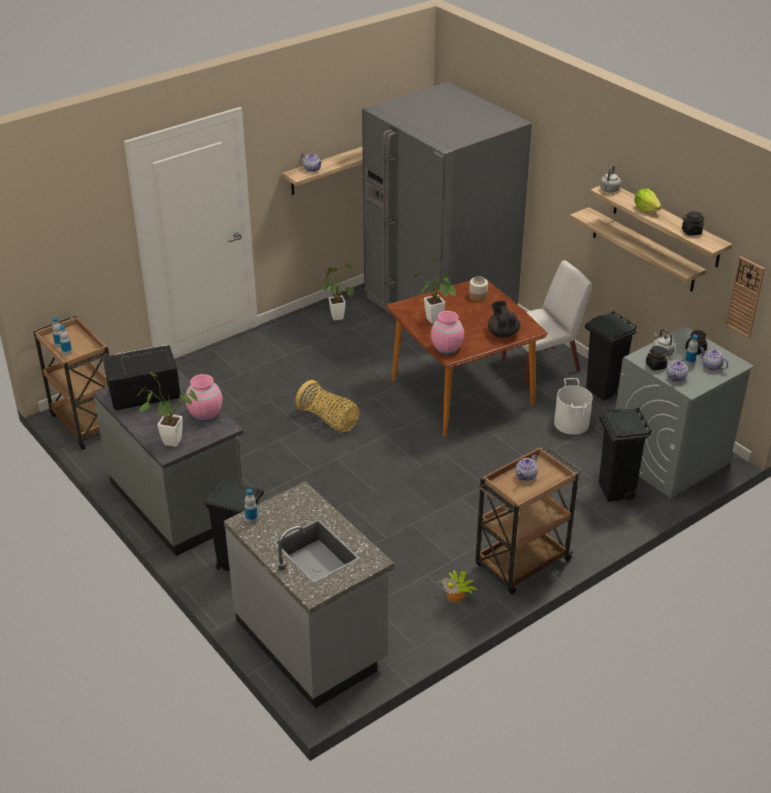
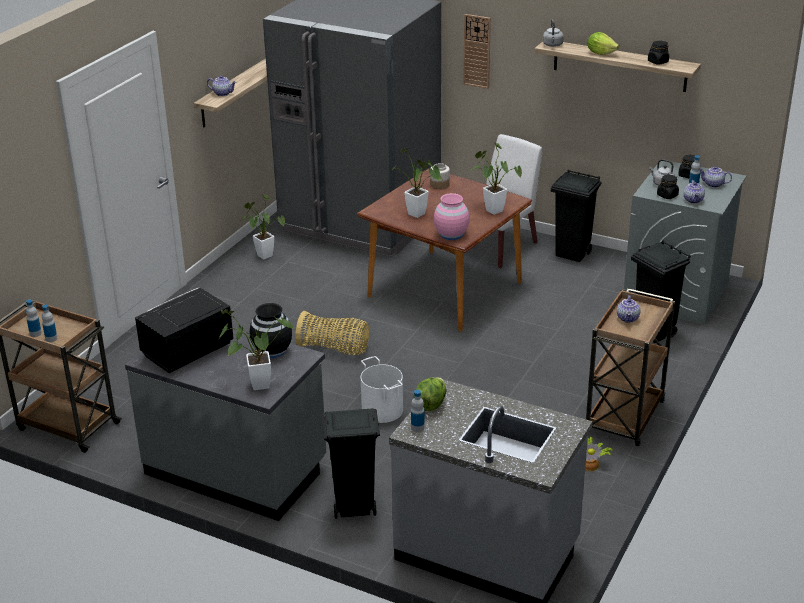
camera: 25 degrees left, 5 degrees down
(205, 414) = (272, 350): pink vase -> black vase
(279, 502) = (430, 404): none -> lettuce
(503, 333) = (492, 209): black teapot -> potted plant
(571, 423) = (567, 288): white bucket -> white bucket (381, 410)
(643, 250) = (594, 98): shelf -> none
(745, 297) = (721, 112): wall clock -> wall clock (477, 51)

